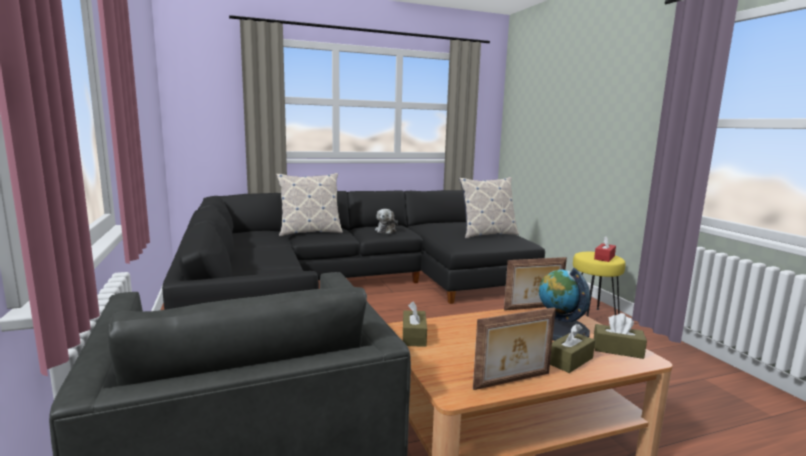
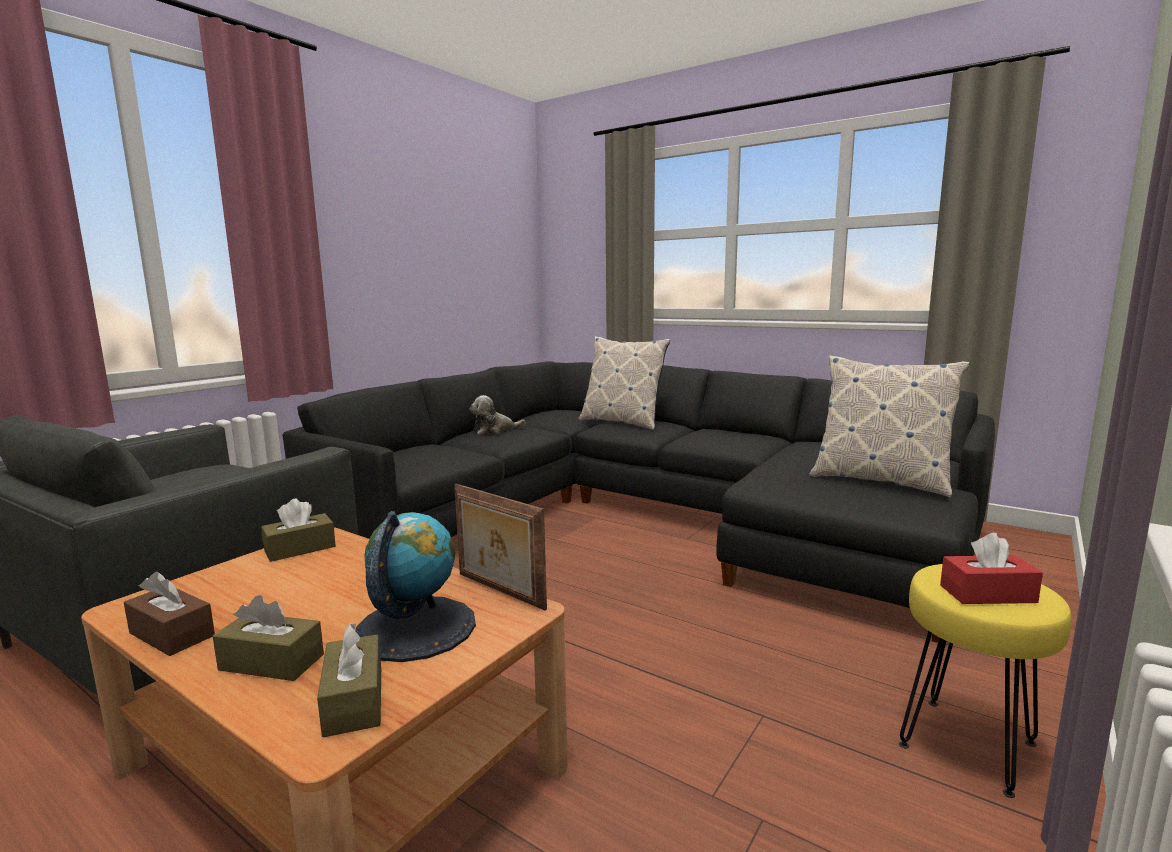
camera: 55 degrees right, 0 degrees up
(386, 230) = (721, 439): plush toy -> plush toy (495, 431)
(513, 381) = (172, 634): picture frame -> brown tissue box

